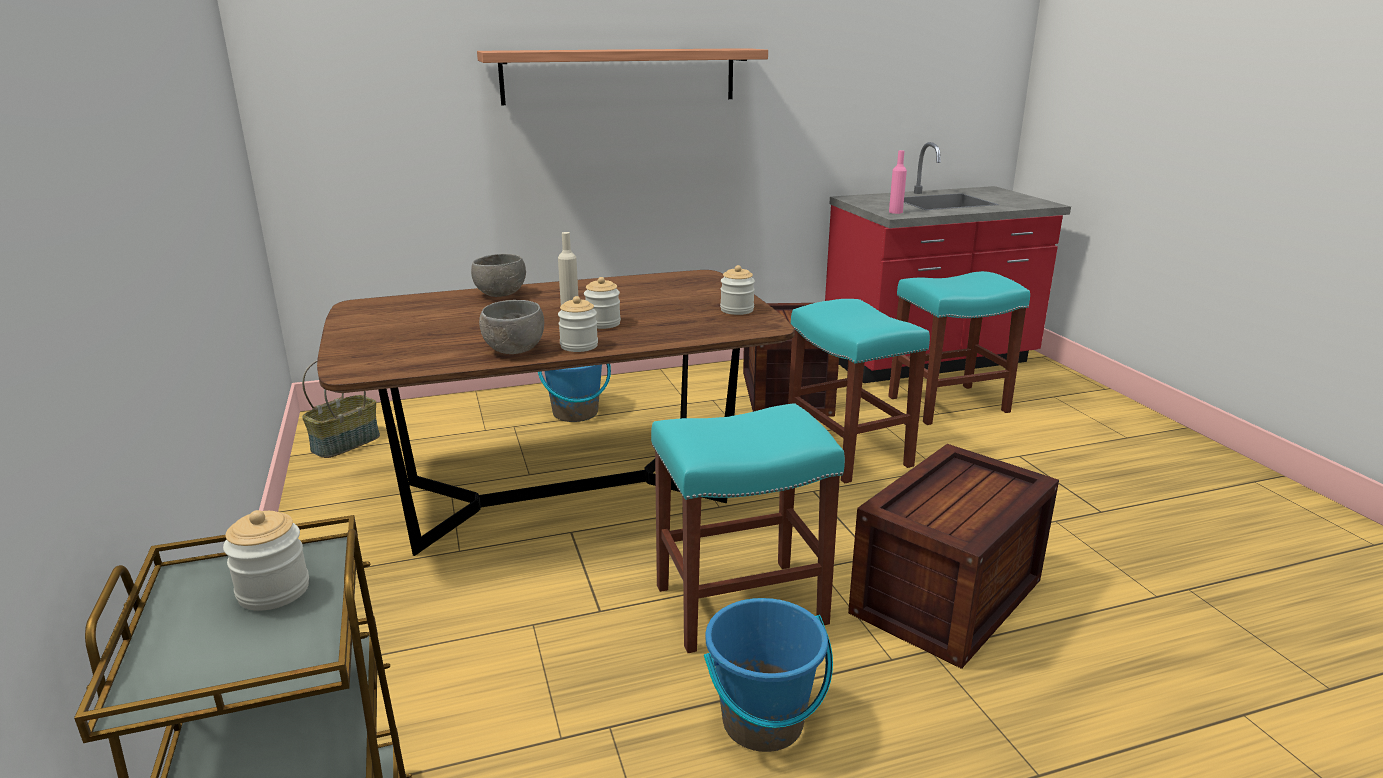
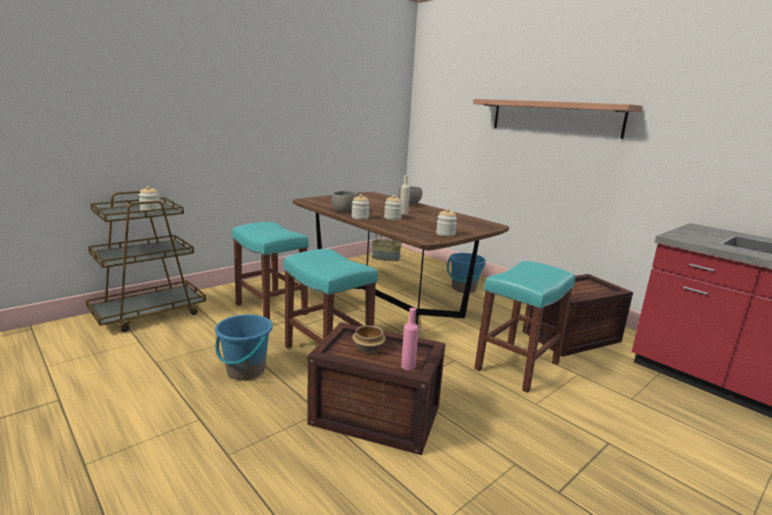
camera: 65 degrees right, 5 degrees down
(895, 212) = (684, 236): pink bottle -> pink bottle (408, 366)
(947, 405) = (653, 401): turquoise stool -> turquoise stool (270, 309)
(948, 504) = (368, 348): none -> bowl

